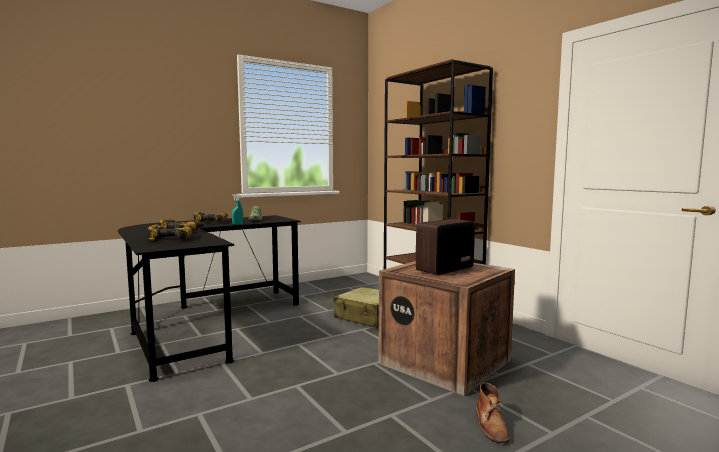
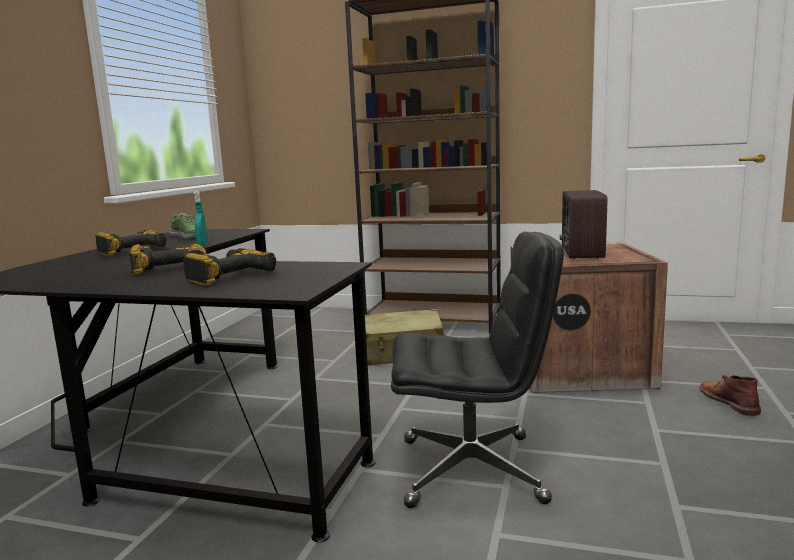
camera: 40 degrees left, 5 degrees up
(257, 385) = (473, 469): none -> black office chair
(491, 425) = (728, 401): brown boot -> brown boot turned 150 degrees counterclockwise

